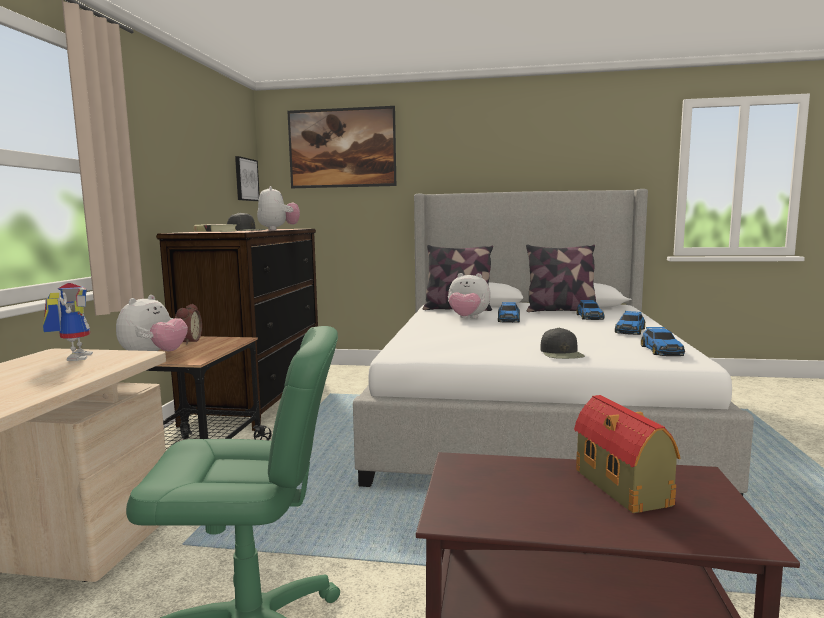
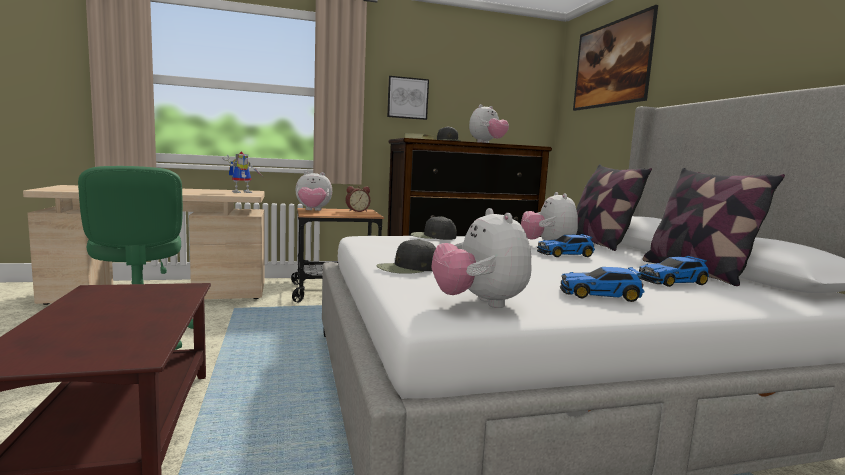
camera: 65 degrees right, 0 degrees up
(246, 179) = (532, 104): picture -> picture (407, 98)
(421, 335) = (432, 236): none -> black cap
(623, 488) = (120, 328): toy house -> none
(661, 351) = (479, 303): toy car -> plush toy

